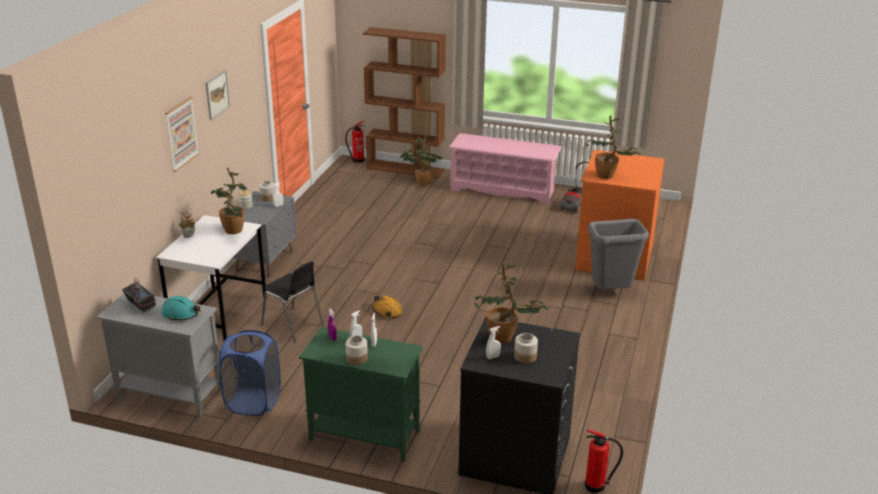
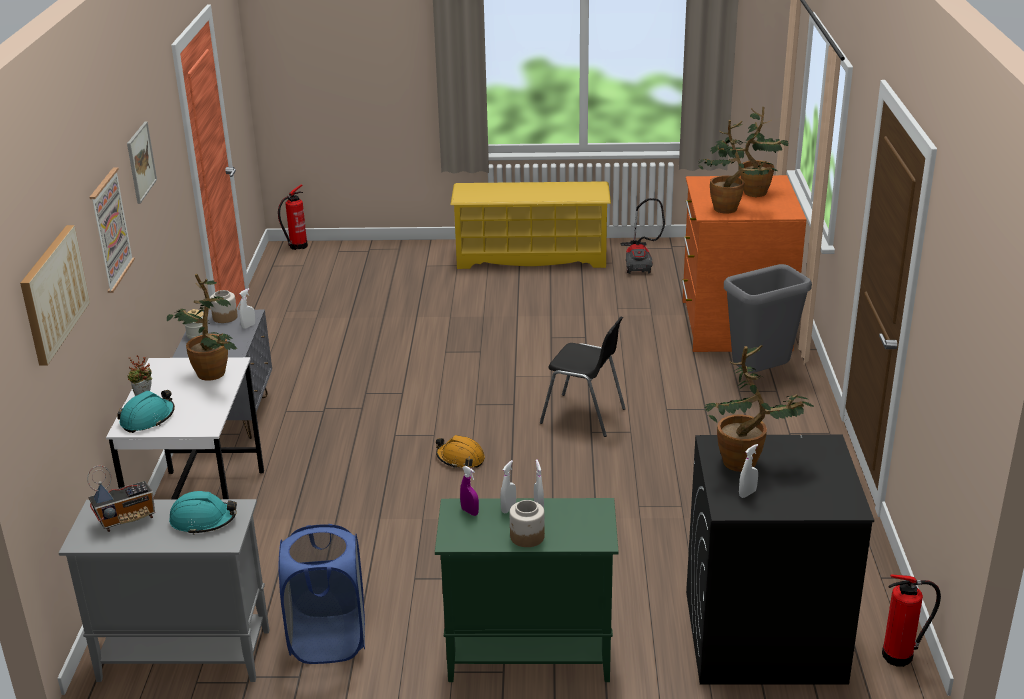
camera: 15 degrees left, 0 degrees up
(123, 166) = (53, 293): none -> picture
(141, 305) = (127, 519): radio -> radio turned 120 degrees clockwise
(184, 251) = (148, 419): none -> turquoise hard hat
(293, 325) = (328, 507): black chair -> black chair (584, 416)
(406, 169) = (376, 248): brown bookcase -> none
(421, 182) = (409, 264): potted plant -> potted plant (749, 191)
(503, 190) = (532, 257): pink shoe rack -> yellow shoe rack
(525, 356) = (792, 484): jar -> none

